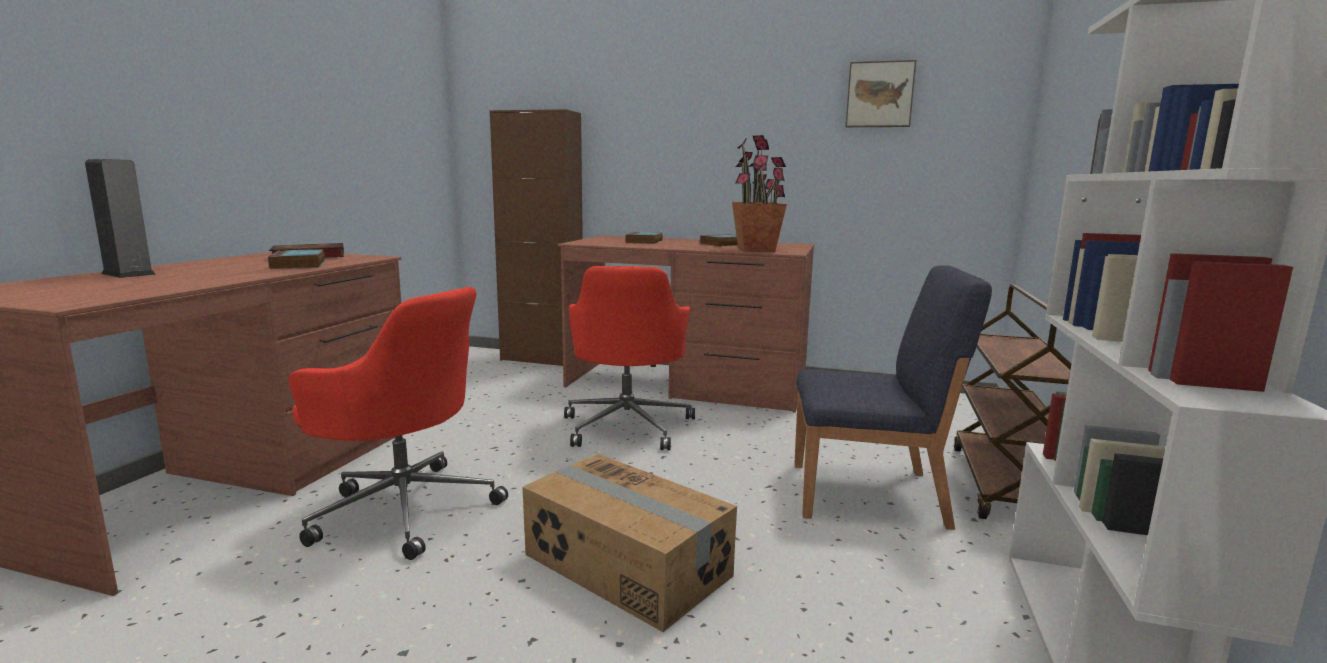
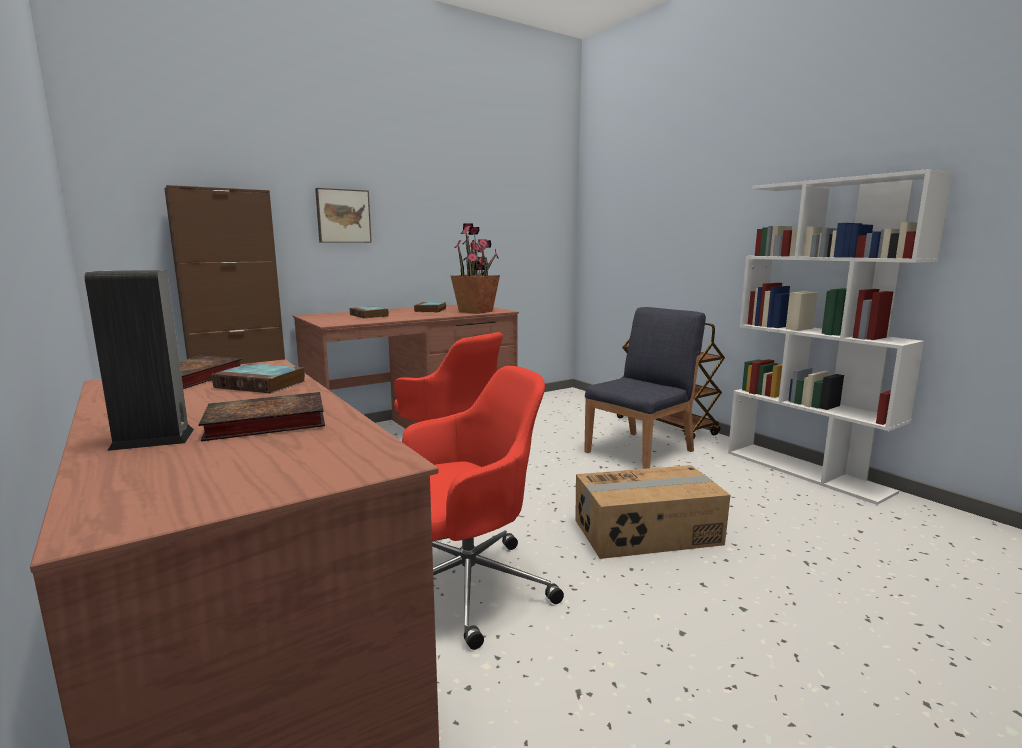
camera: 50 degrees left, 0 degrees up
(174, 278) = (263, 424): none -> book
(879, 95) = (502, 194): picture -> picture (343, 216)

